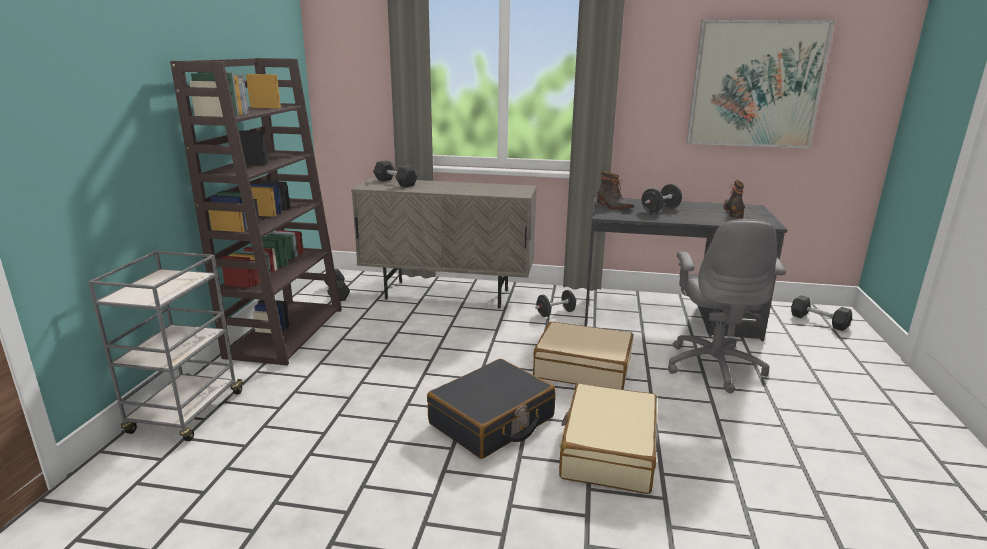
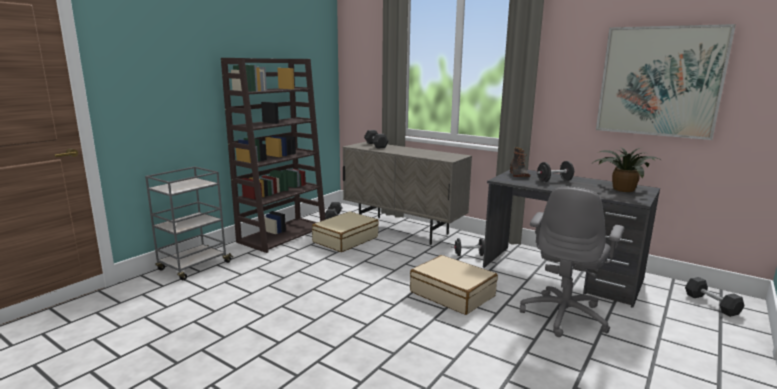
camera: 25 degrees right, 5 degrees down
(492, 421) = (355, 311): black suitcase -> none
(607, 451) = (416, 349): beige suitcase -> beige suitcase (345, 239)
(734, 211) = (621, 189): boot -> potted plant

